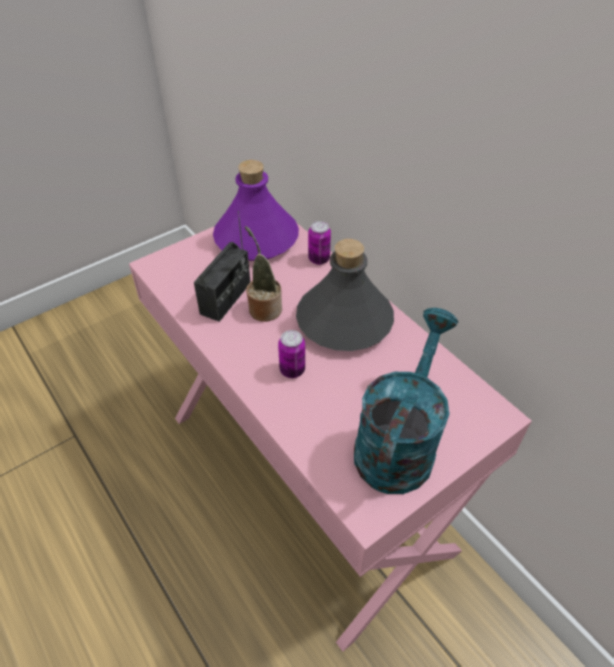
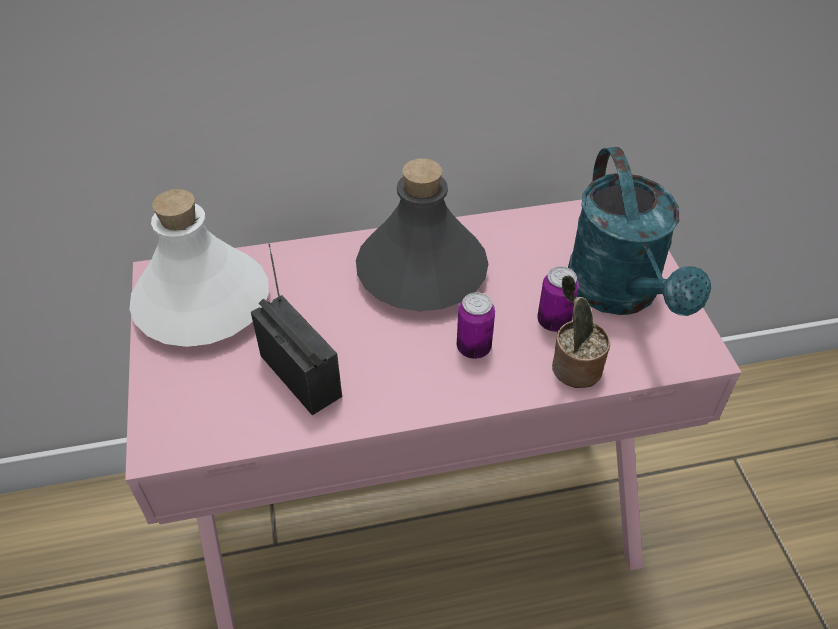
camera: 65 degrees left, 0 degrees up
(257, 239) = (204, 304): purple bottle -> white bottle
(264, 308) = (348, 340): potted plant -> potted plant (573, 368)
(319, 259) = (296, 256): can -> can (553, 322)
(398, 441) = (620, 294): turquoise watering can -> turquoise watering can turned 150 degrees counterclockwise

